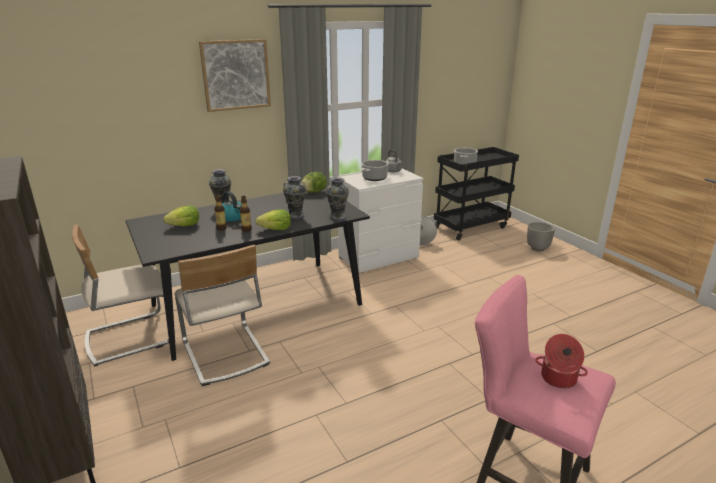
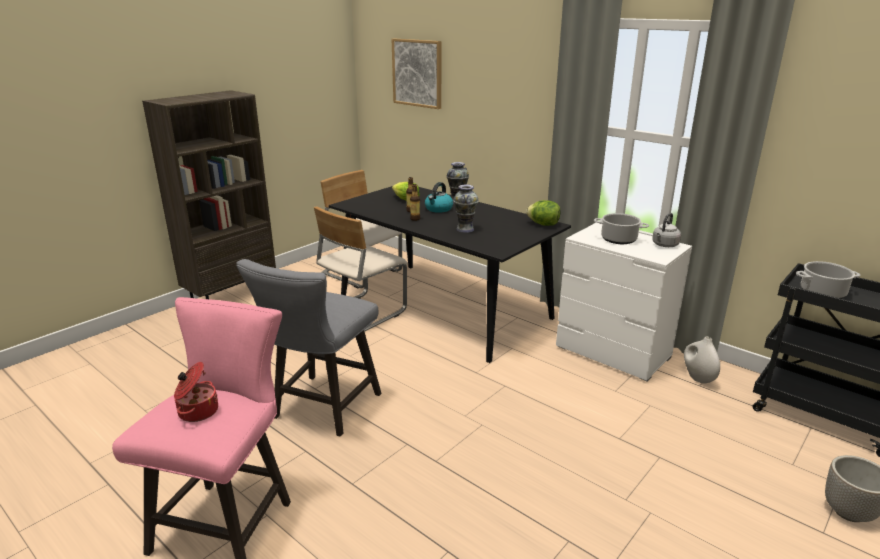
camera: 70 degrees right, 0 degrees up
(236, 75) = (523, 72): picture -> picture (417, 73)
(276, 229) = (425, 228): lettuce -> none
(337, 218) = (479, 246): vase -> none
(384, 402) = (322, 409): none -> grey stool

